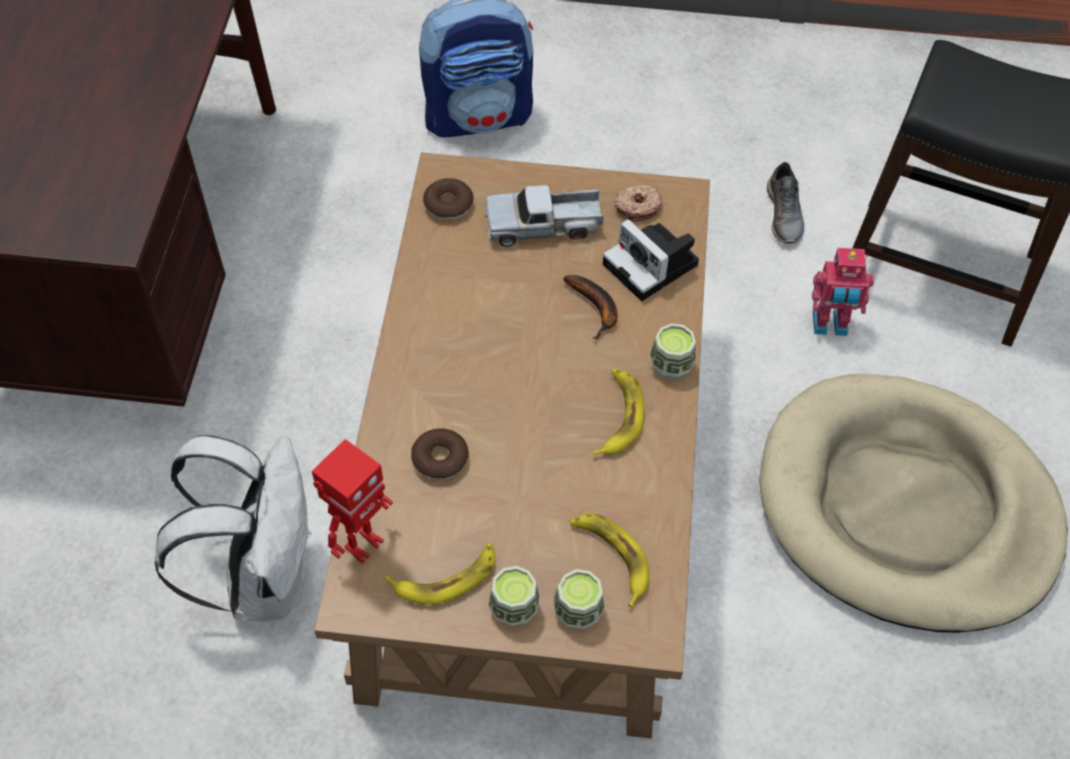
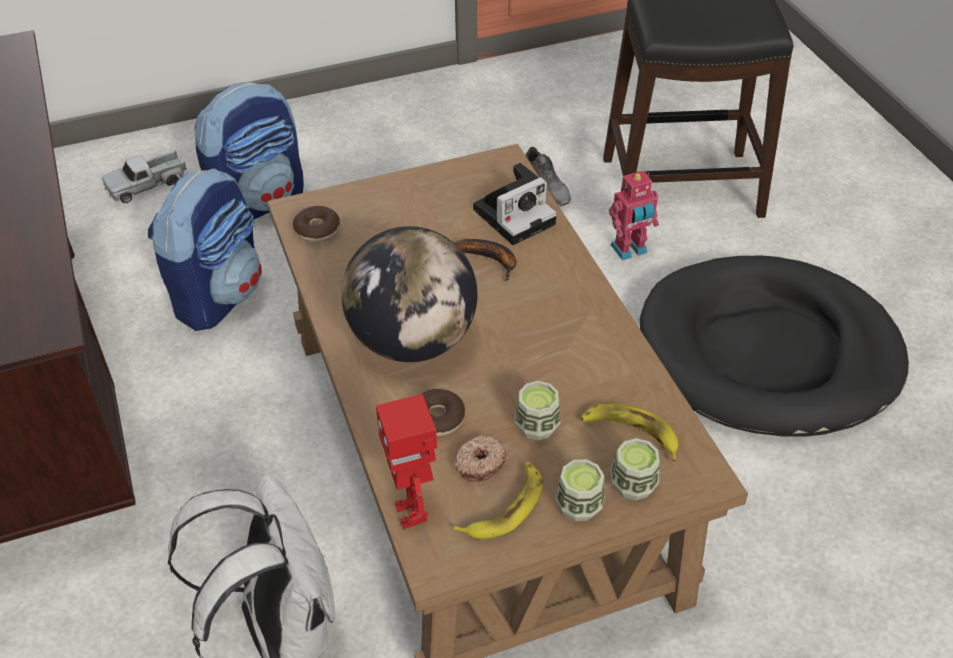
camera: 25 degrees left, 10 degrees down
(362, 544) = (413, 512): toy robot -> toy robot turned 150 degrees clockwise
(385, 209) = (219, 295): none -> backpack
(466, 367) = (413, 341): none -> globe
(543, 225) = (407, 217): toy truck -> toy truck (147, 184)
(618, 416) = (563, 328): banana -> none
(637, 207) = (474, 180): donut -> donut (479, 463)
(653, 266) = (516, 215): camera -> camera turned 60 degrees counterclockwise
(671, 366) = (579, 278): cup -> cup (537, 426)
(905, 508) = (768, 352): beige dog bed -> black dog bed

